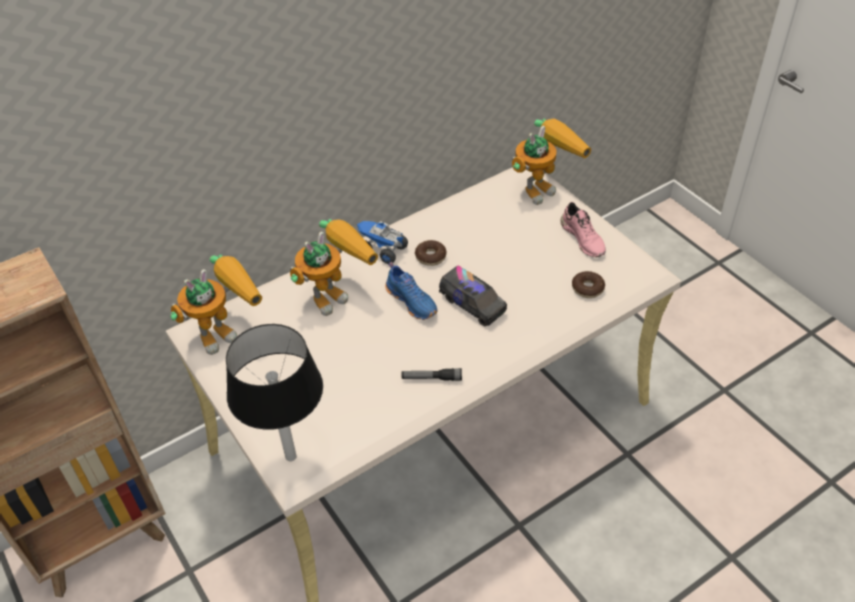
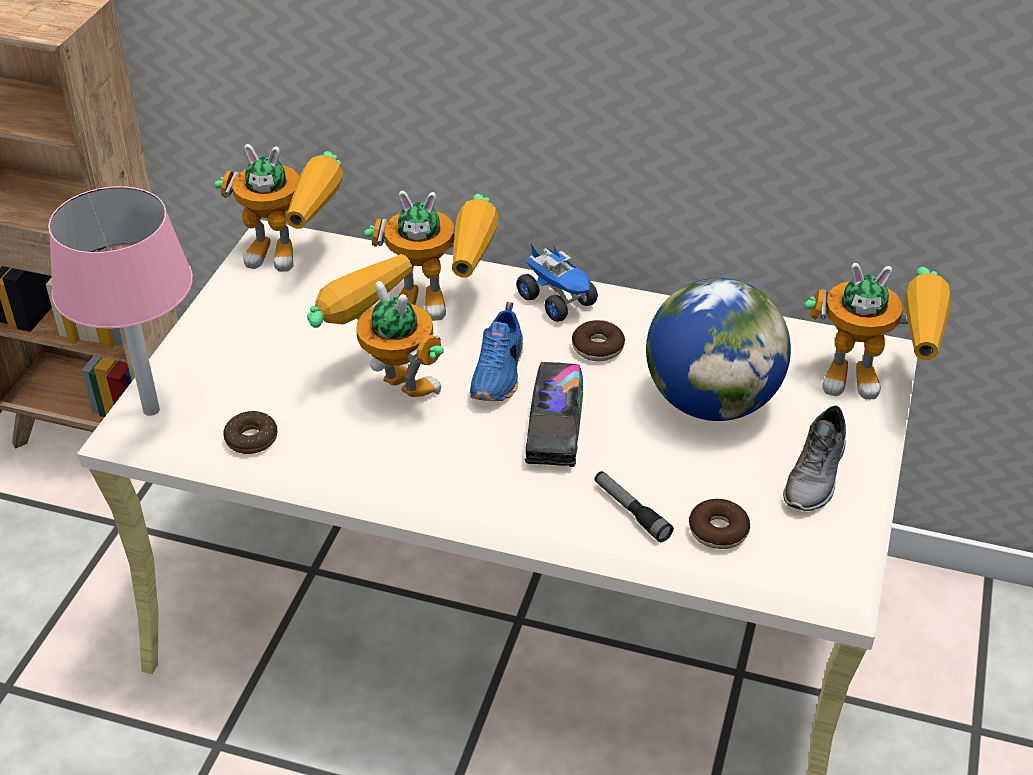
camera: 50 degrees right, 5 degrees down
(290, 456) = (150, 410): black table lamp -> pink table lamp
(360, 423) = (251, 439): none -> donut
(374, 347) = (386, 384): none -> toy robot
(381, 250) = (558, 301): toy truck -> toy truck turned 150 degrees clockwise
(431, 378) = (384, 461): flashlight -> flashlight (631, 511)
(506, 242) = (711, 402): none -> globe
(583, 239) = (816, 476): pink shoe -> grey shoe

